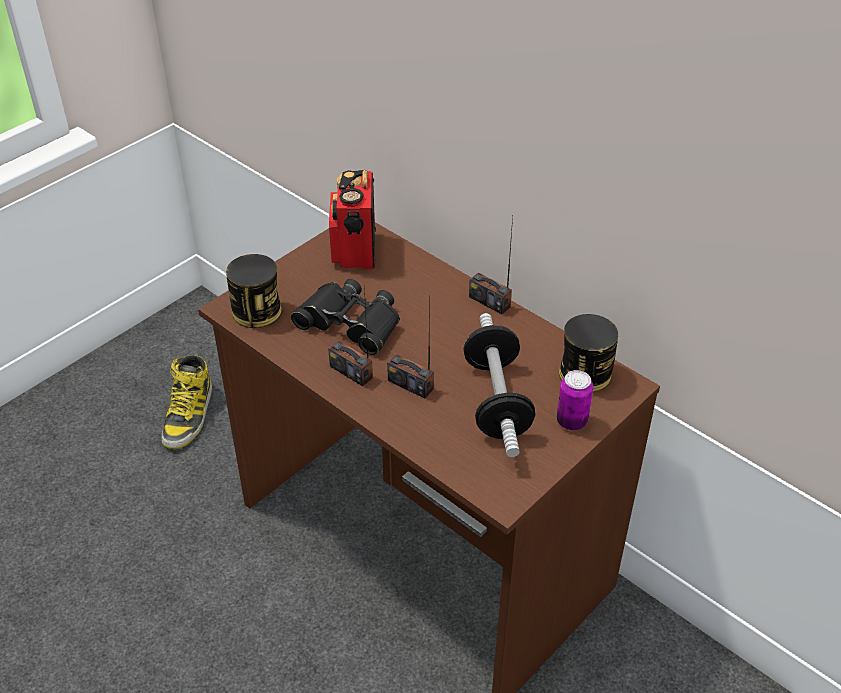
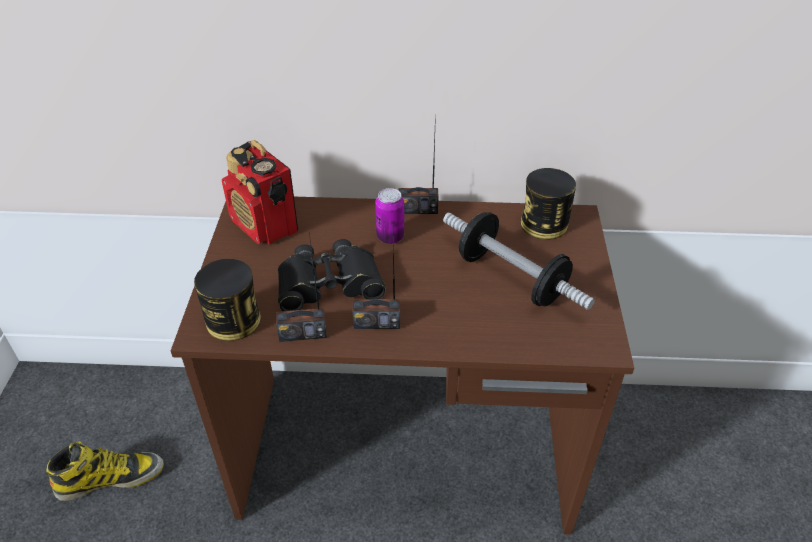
camera: 40 degrees left, 0 degrees up
(188, 415) = (110, 478): boot -> boot turned 75 degrees counterclockwise
(410, 384) = (435, 304): radio -> radio (303, 333)
(571, 421) = (577, 262): can -> can (390, 237)

